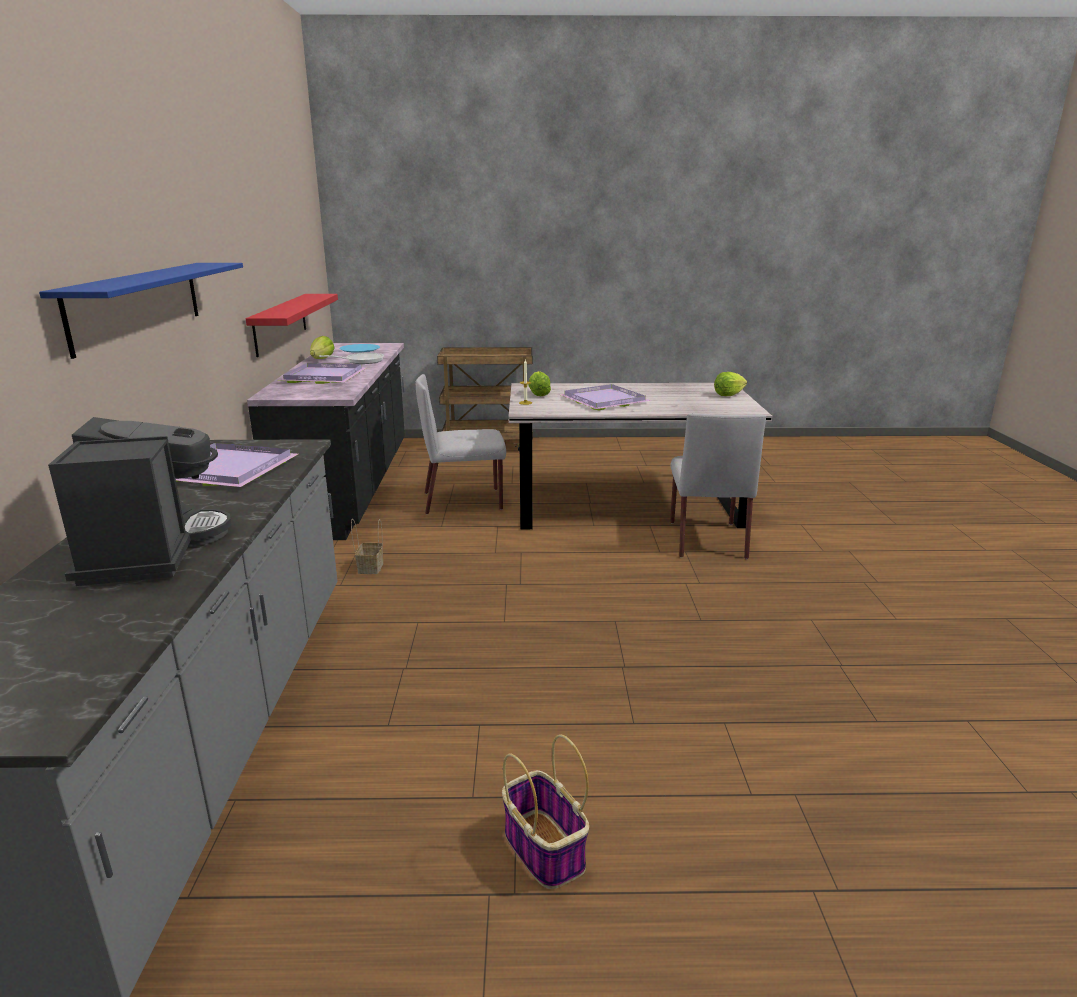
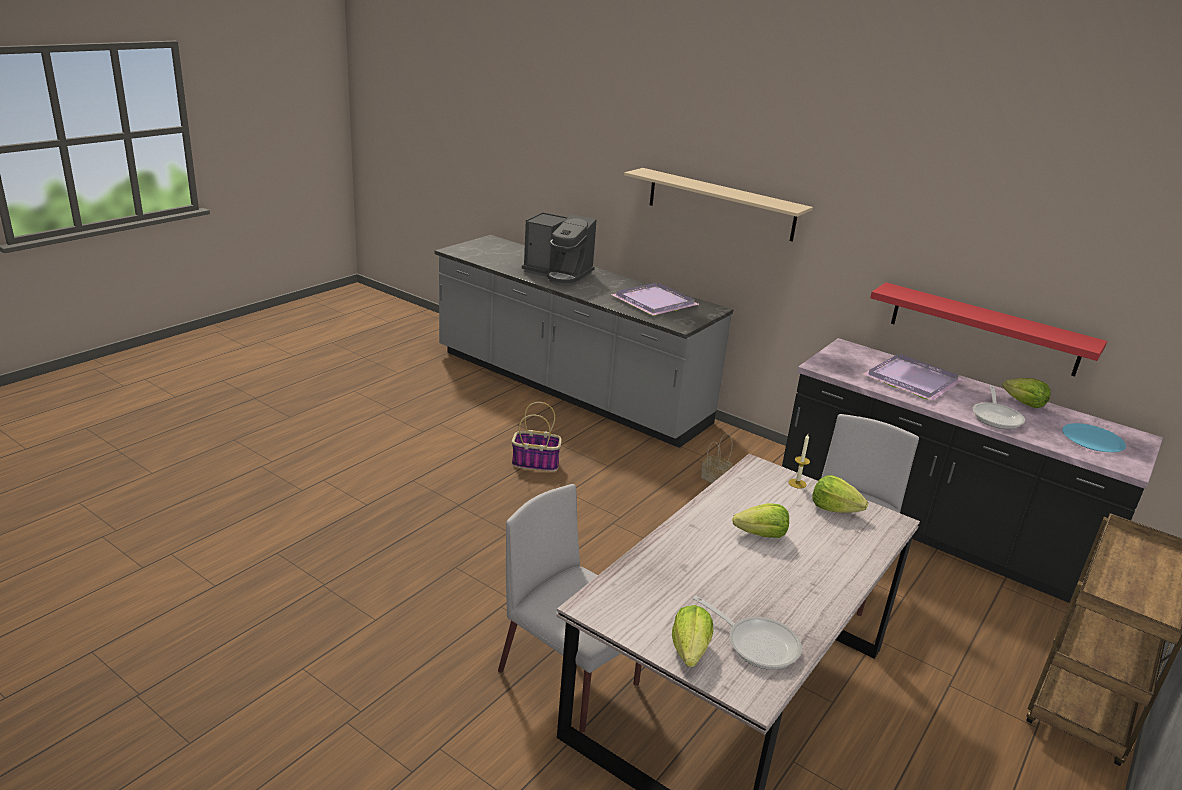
camera: 125 degrees right, 5 degrees up
(138, 304) = (720, 204): blue shelf -> beige shelf
(542, 849) = (389, 424): basket -> basket (536, 463)
(604, 400) = (761, 535): purple tray -> lettuce
(693, 389) = (757, 643): none -> frying pan

